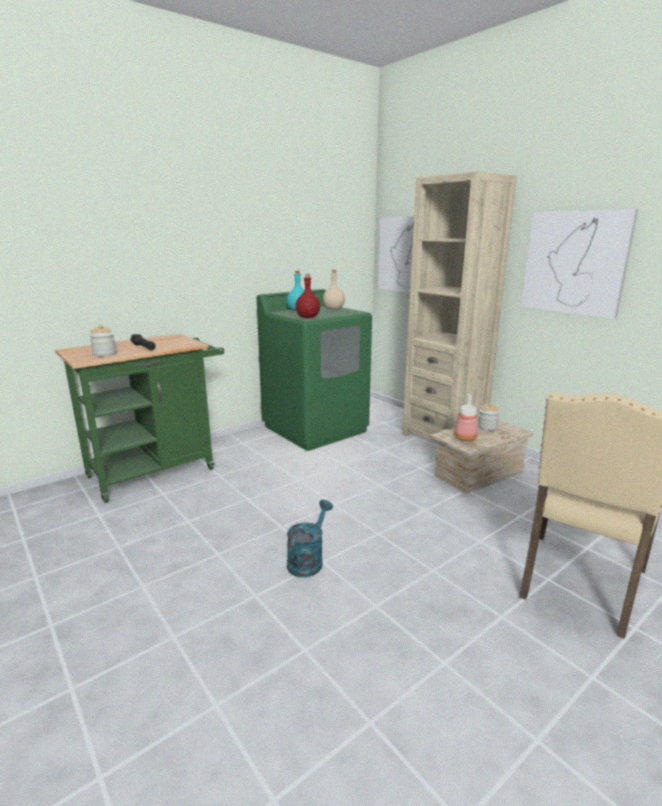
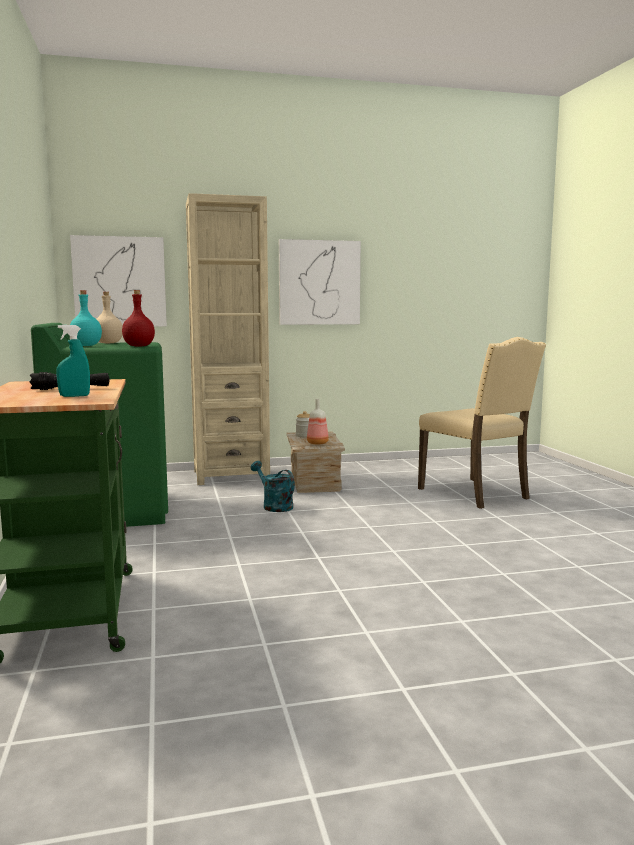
camera: 65 degrees left, 10 degrees down
(105, 354) = (74, 396): jar -> turquoise spray bottle
(308, 560) = (386, 555): turquoise watering can -> turquoise watering can (274, 506)

